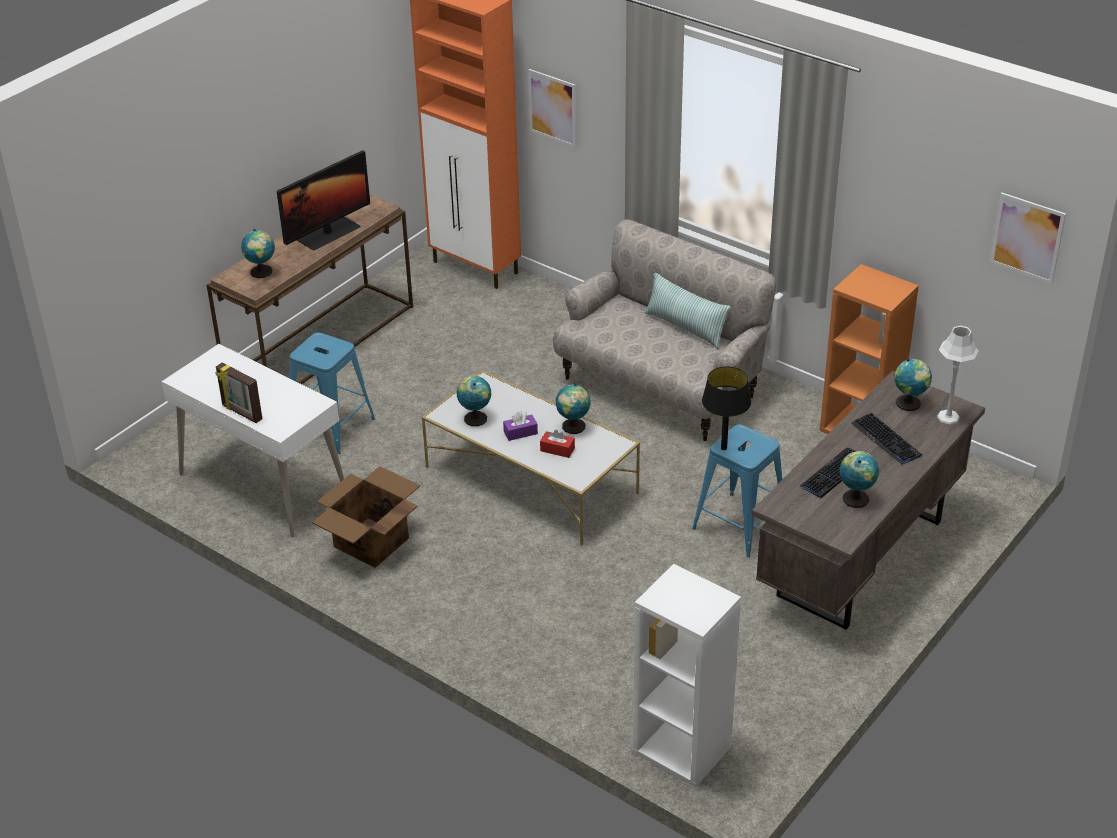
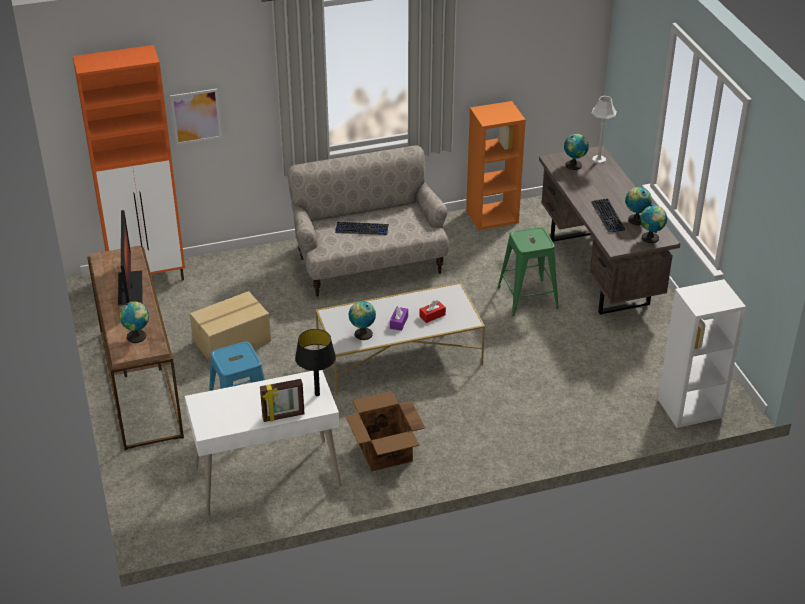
camera: 55 degrees left, 0 degrees up
(436, 364) = (232, 342): none -> cardboard box
(573, 427) = (418, 300): globe -> globe (651, 238)
(685, 328) = (375, 213): pillow -> none
(724, 448) = (527, 247): black table lamp -> black table lamp (317, 394)
(740, 525) = (528, 298): blue stool -> green stool
(886, 440) = (597, 187): keyboard -> keyboard (362, 229)
(1027, 238) = (579, 33): picture -> none

